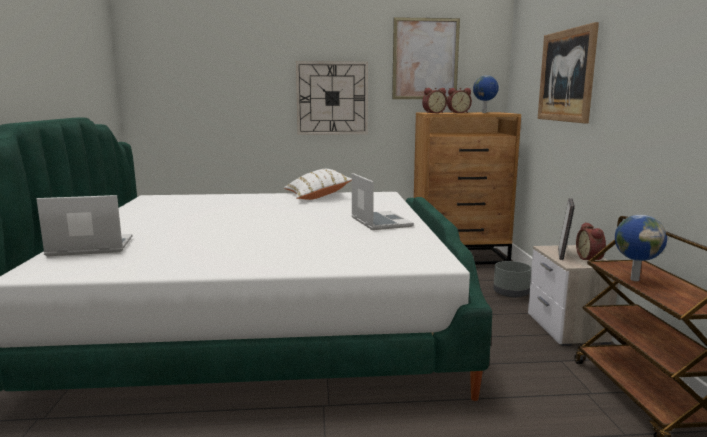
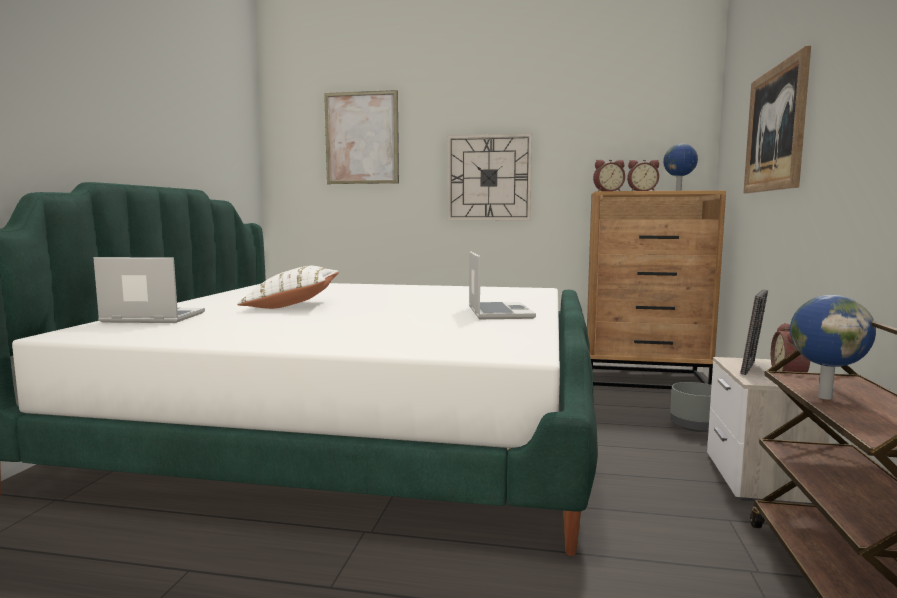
camera: 15 degrees right, 5 degrees down
(317, 196) = (454, 288): white pillow -> white pillow (292, 305)
(425, 59) = (604, 128): picture -> picture (361, 138)

